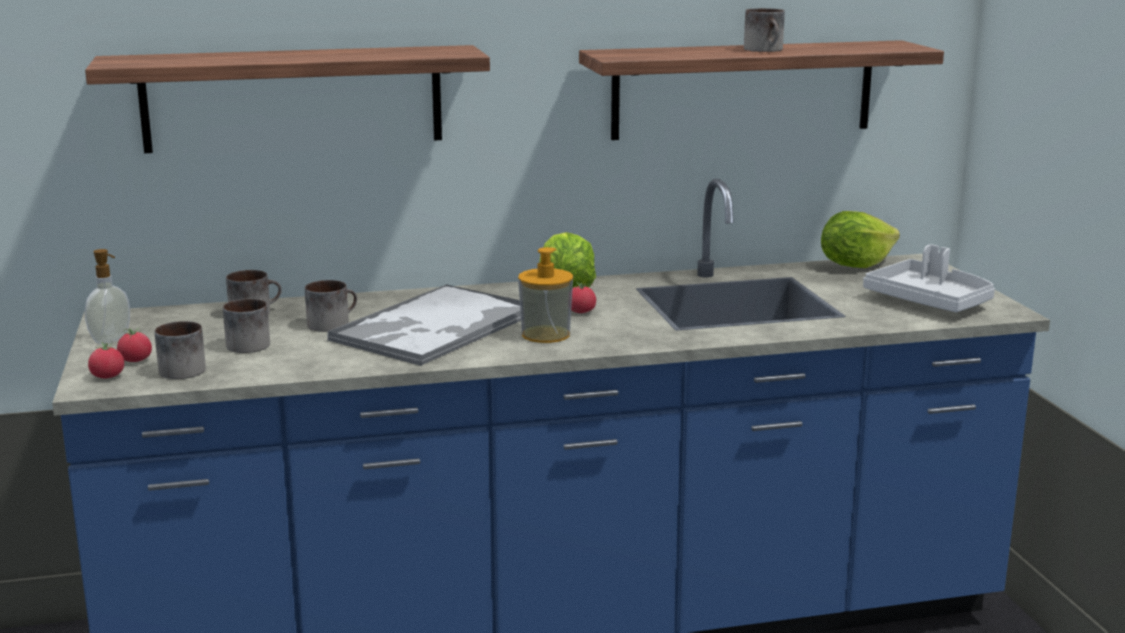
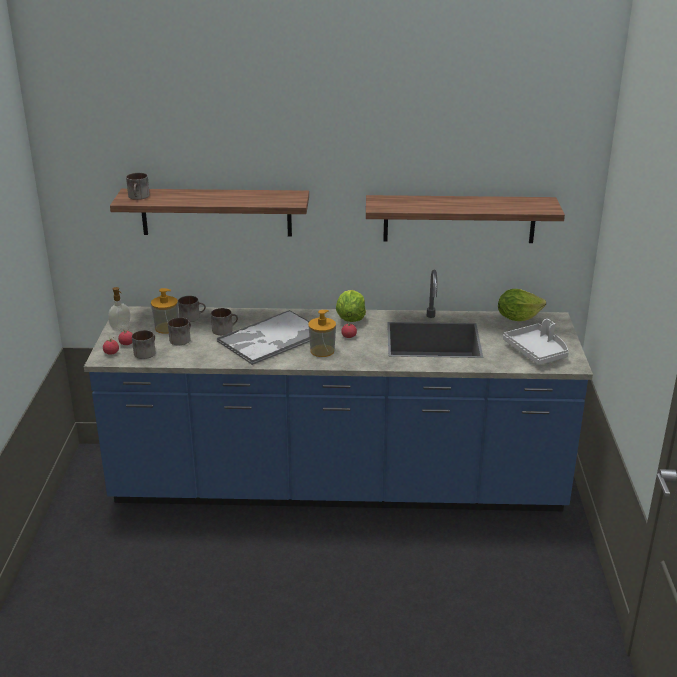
camera: 15 degrees right, 10 degrees up
(210, 331) = (166, 328): none -> soap dispenser
(767, 50) = (465, 205): mug -> mug (139, 197)

